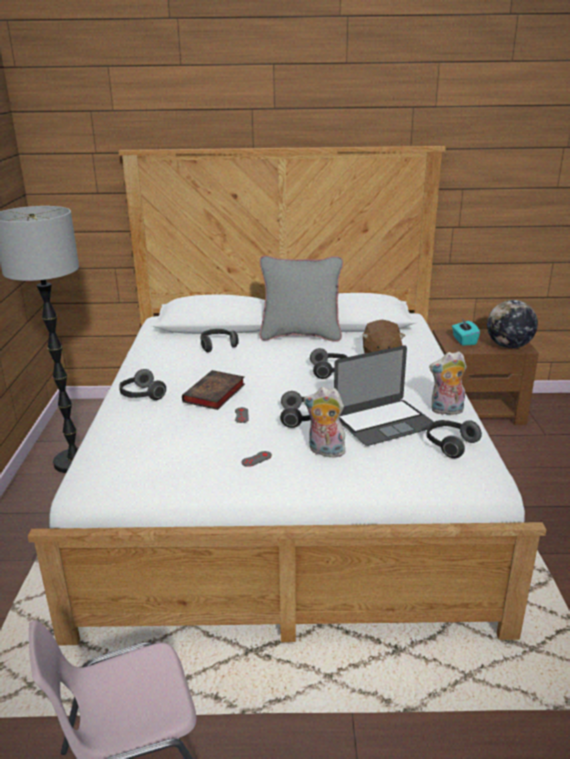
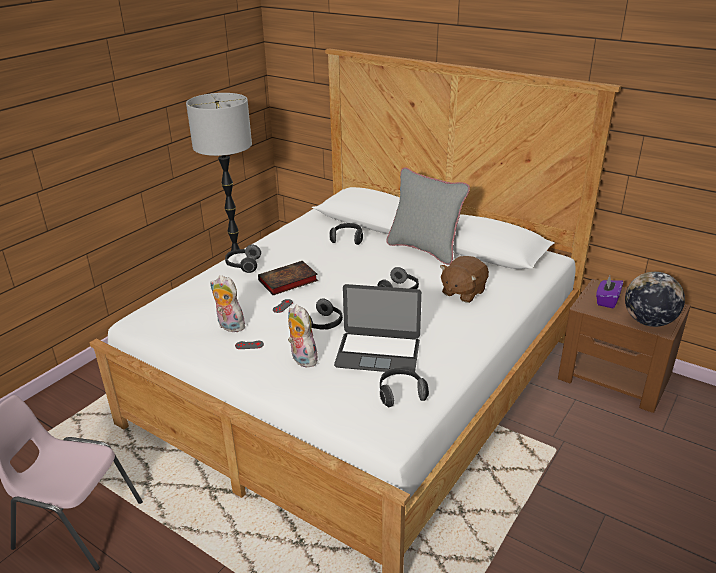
camera: 35 degrees right, 5 degrees up
(446, 411) = (445, 363): plush toy -> plush toy (229, 326)
(464, 341) = (607, 301): turquoise tissue box -> purple tissue box

